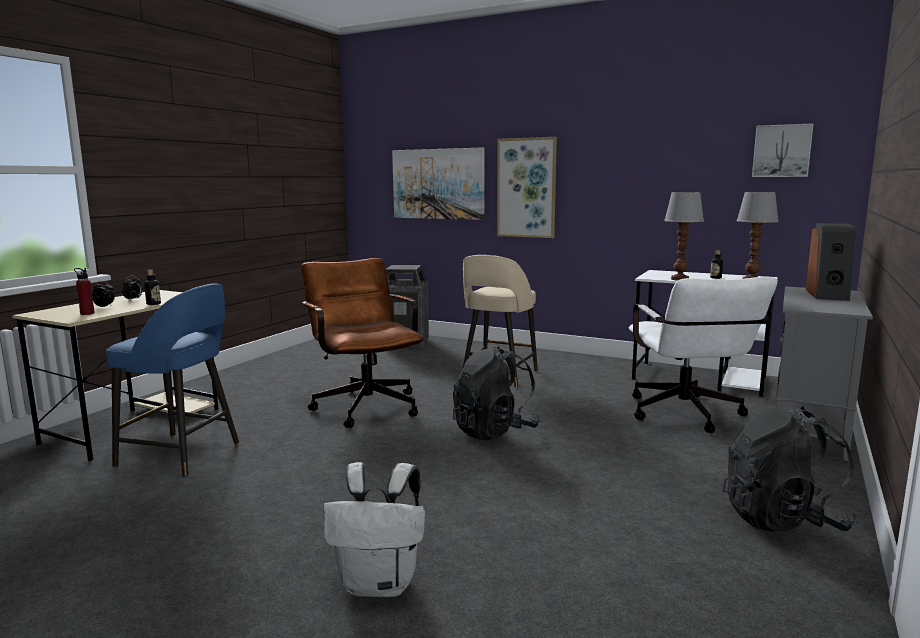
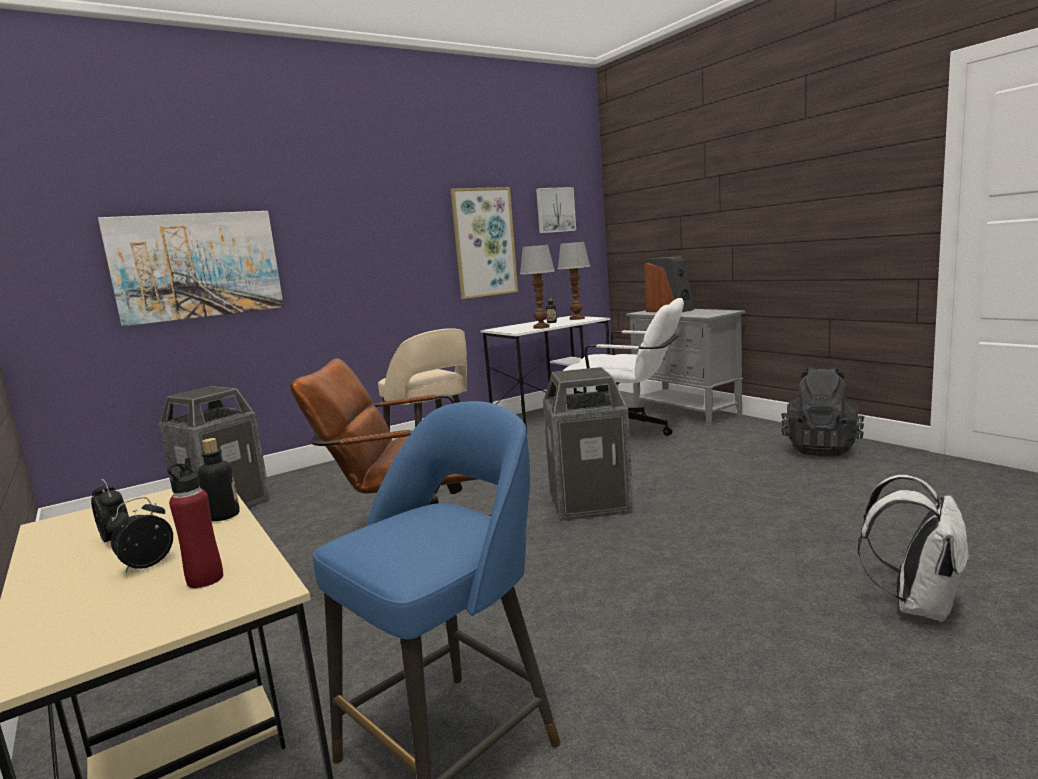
camera: 60 degrees left, 0 degrees up
(494, 431) = (590, 503): black backpack -> trash can
(526, 188) = (334, 260): picture -> picture (484, 242)

